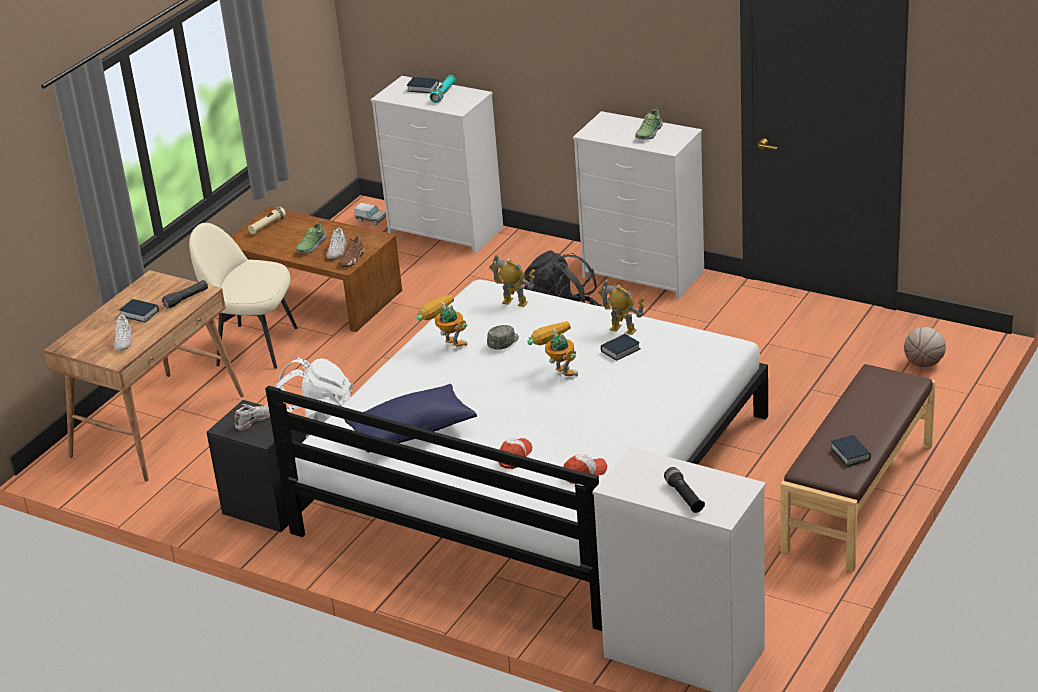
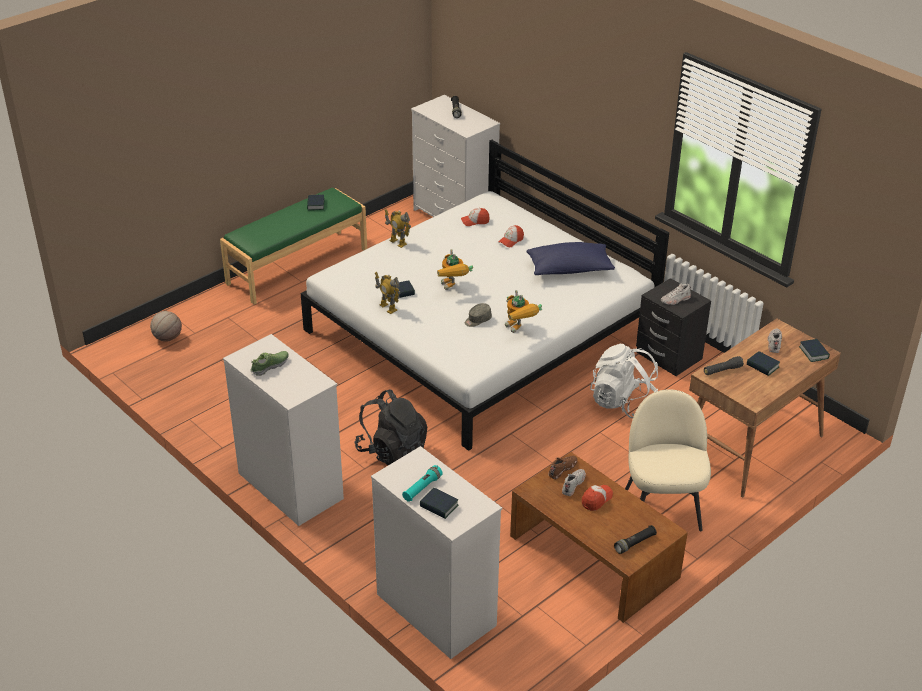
camera: 165 degrees left, 5 degrees up
(77, 341) = (813, 353): none -> book
(254, 346) = (662, 508): beige chair -> beige chair turned 120 degrees counterclockwise
(267, 226) = (635, 543): beige flashlight -> black flashlight
(311, 246) = (596, 499): shoe -> cap
(370, 220) = (507, 657): toy truck -> none
(514, 302) = (451, 352): toy robot -> toy robot (398, 242)
(860, 497) = (297, 266): brown bench -> green bench

